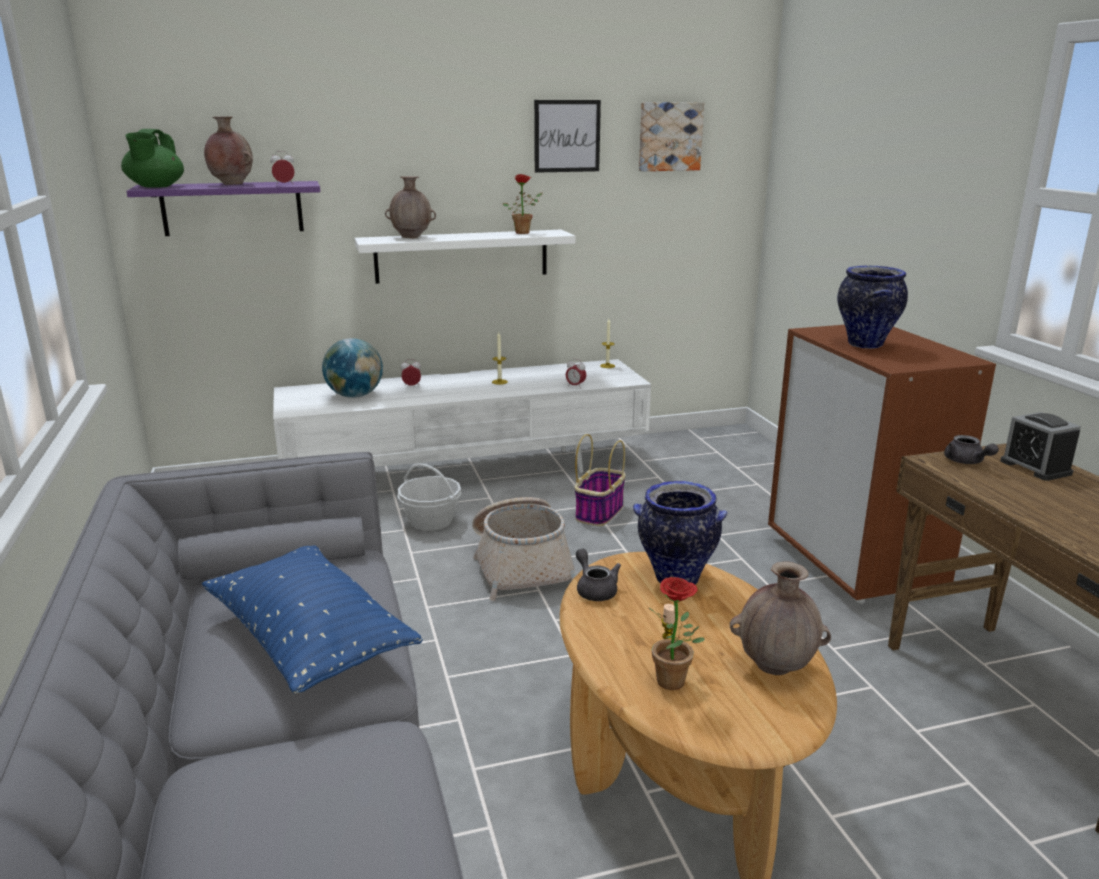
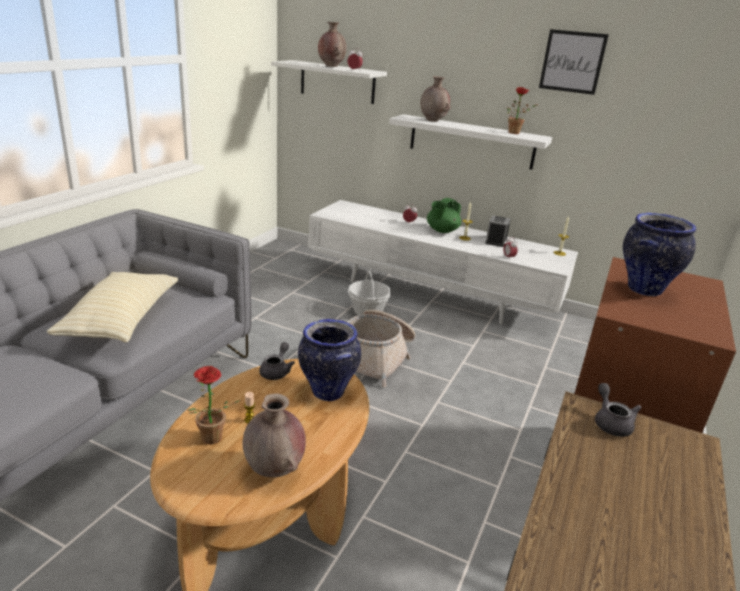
camera: 40 degrees right, 5 degrees up
(155, 187) = (291, 62): green teapot -> green teapot (442, 231)
(232, 208) = (337, 82): purple shelf -> white shelf
(309, 639) = (121, 320): blue pillow -> beige pillow
(355, 396) = (369, 217): globe -> none
(599, 512) = (472, 352): basket -> none
(669, 136) = (670, 73): picture -> none
(966, 462) = (611, 422): grey teapot -> grey teapot turned 150 degrees clockwise
(1035, 467) = (671, 461): alarm clock -> alarm clock (496, 241)

